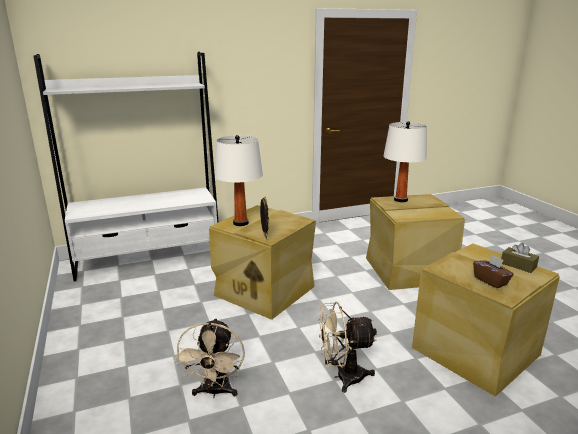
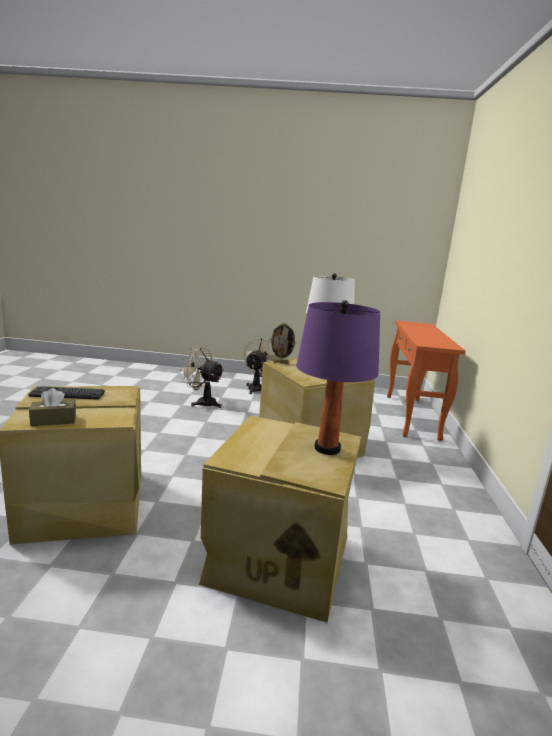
camera: 115 degrees right, 5 degrees down
(149, 259) = (412, 416): white bookcase -> orange console table
(342, 377) = (157, 436): beige fan -> beige fan (257, 388)
(400, 199) = (327, 449): white table lamp -> purple table lamp
(491, 281) = (67, 394): brown tissue box -> keyboard

